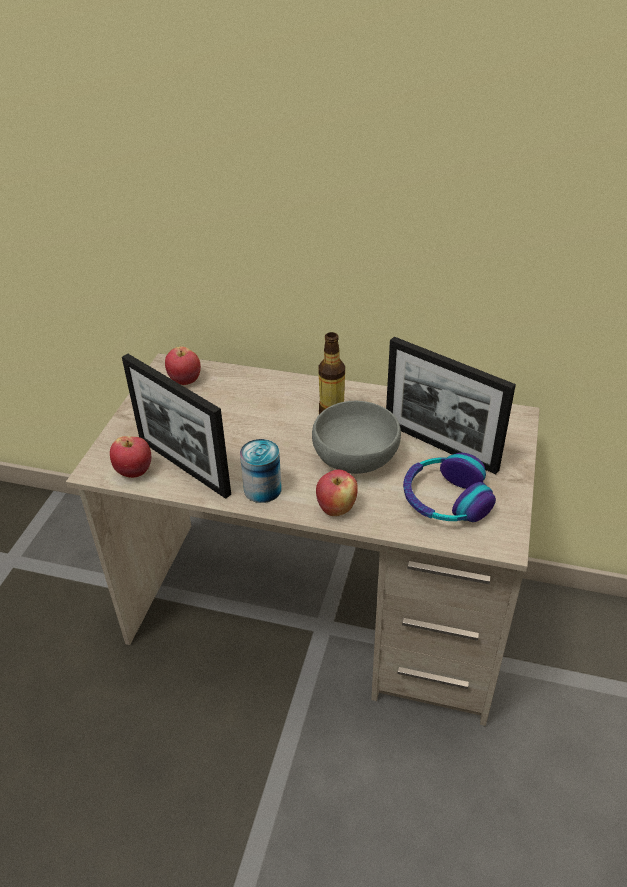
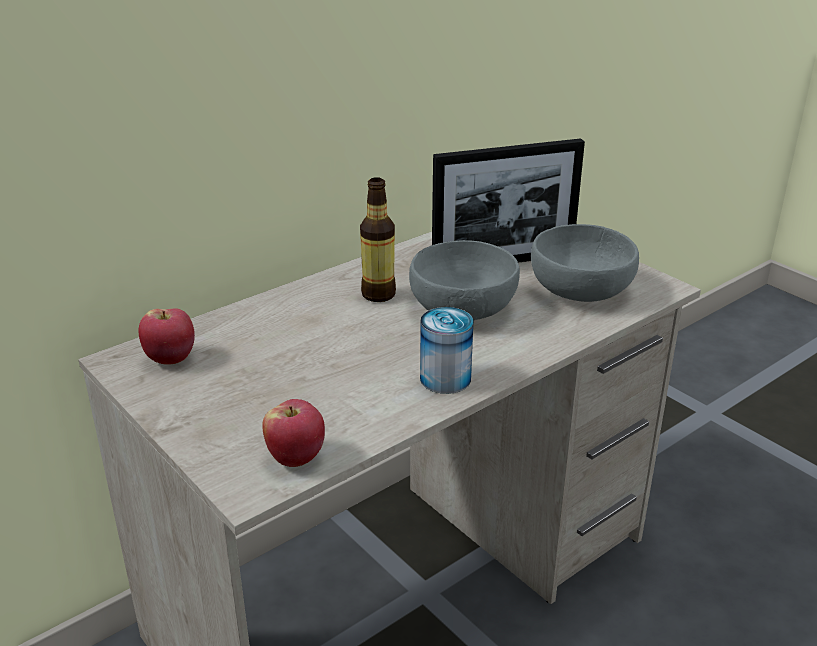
camera: 55 degrees left, 10 degrees down
(183, 466) = (336, 417): picture frame -> none
(336, 508) = (527, 347): apple -> none
(445, 499) = (579, 289): headphones -> grey bowl

